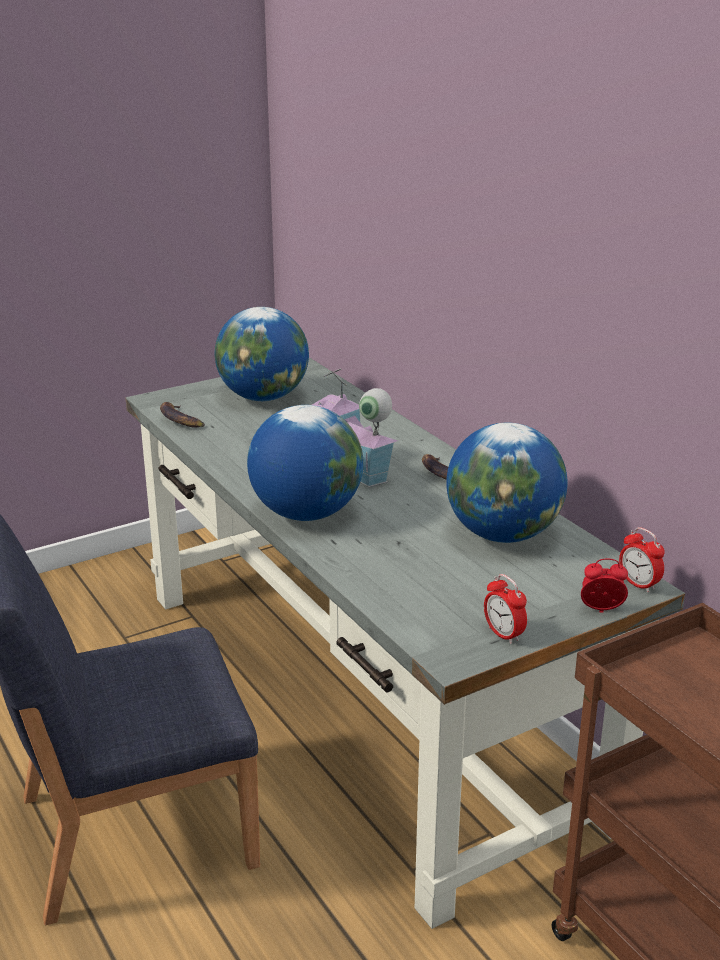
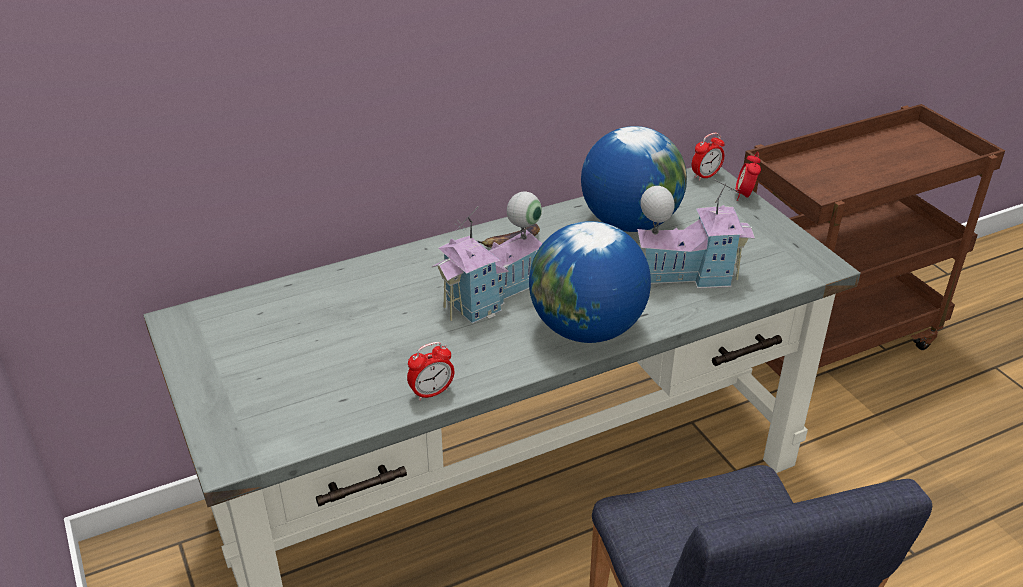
camera: 85 degrees left, 10 degrees up
(180, 420) = (314, 430): banana -> none
(264, 397) = (266, 355): globe -> none
(410, 567) = (689, 274): none -> toy house
(503, 634) = (786, 240): alarm clock -> alarm clock (431, 392)

